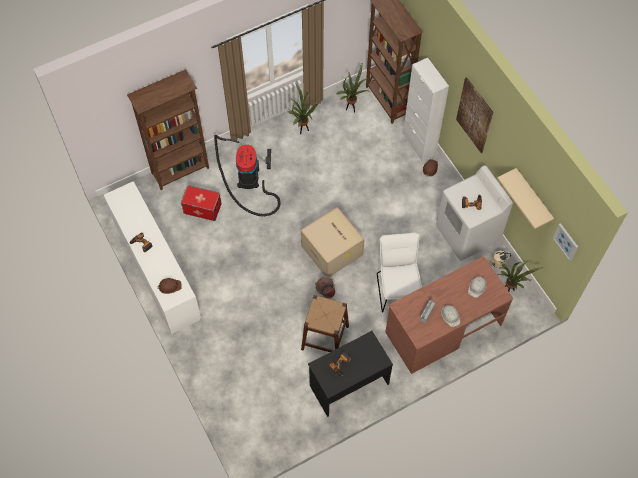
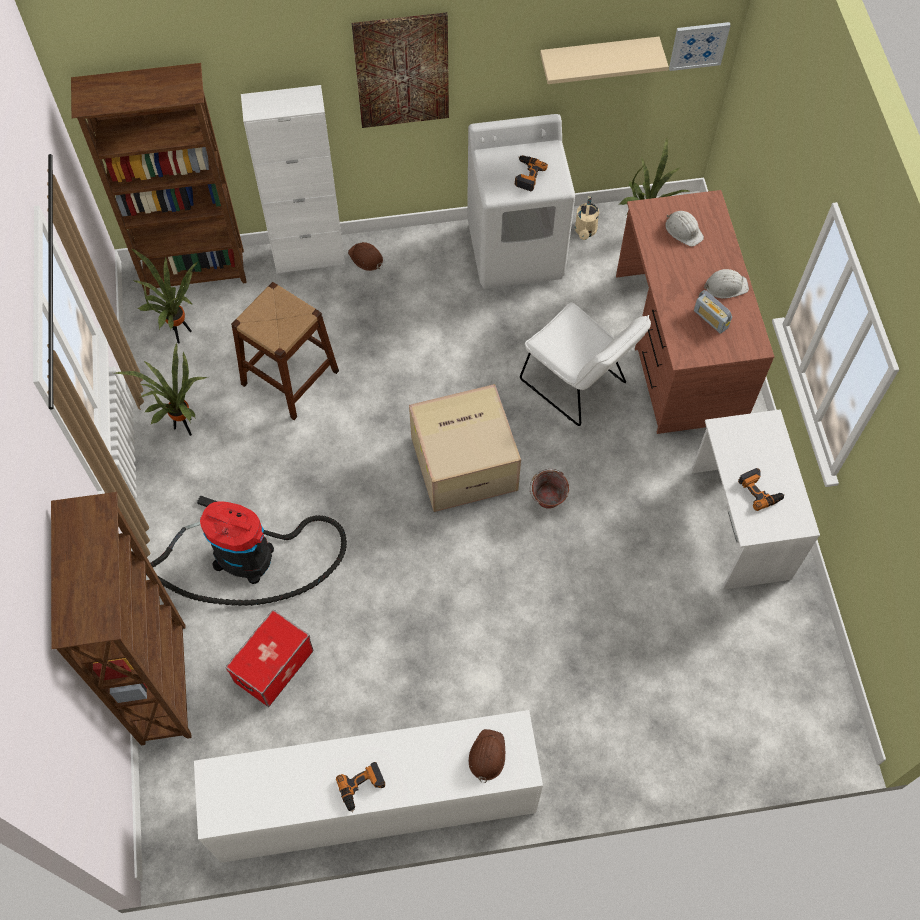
camera: 70 degrees left, 0 degrees up
(325, 337) = (636, 532): brown stool -> brown stool (290, 377)
(348, 384) = (738, 524): black desk -> white desk
(397, 287) = (578, 385): white chair -> white chair turned 150 degrees counterclockwise

